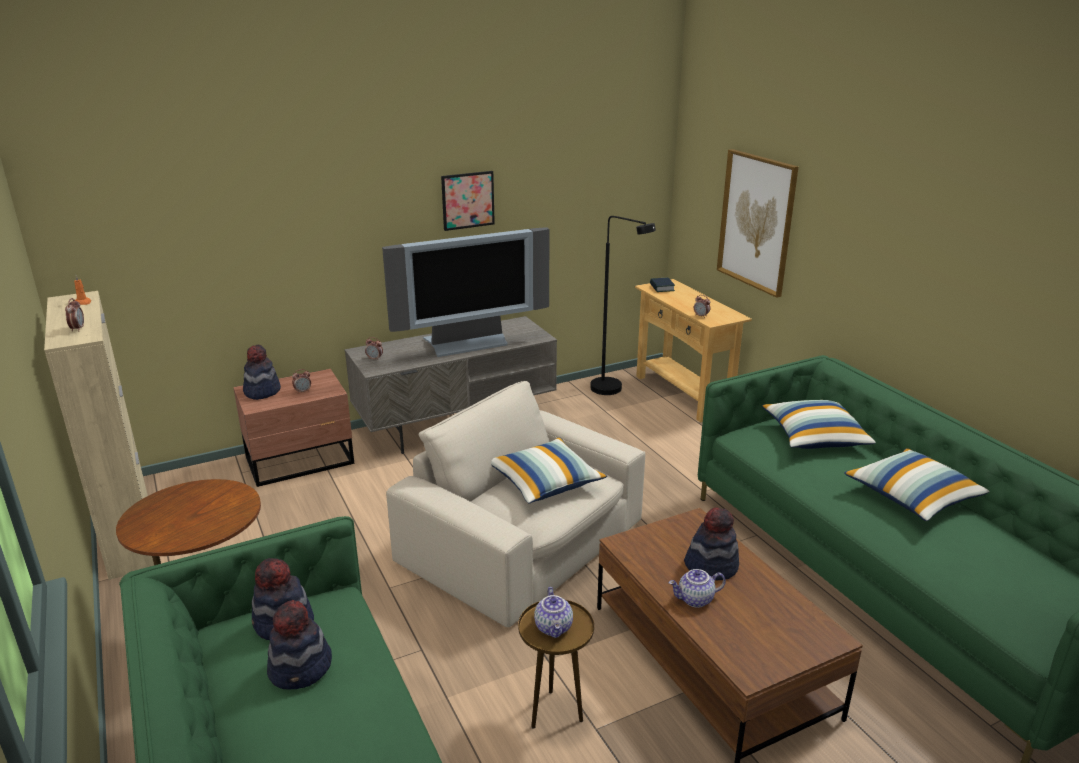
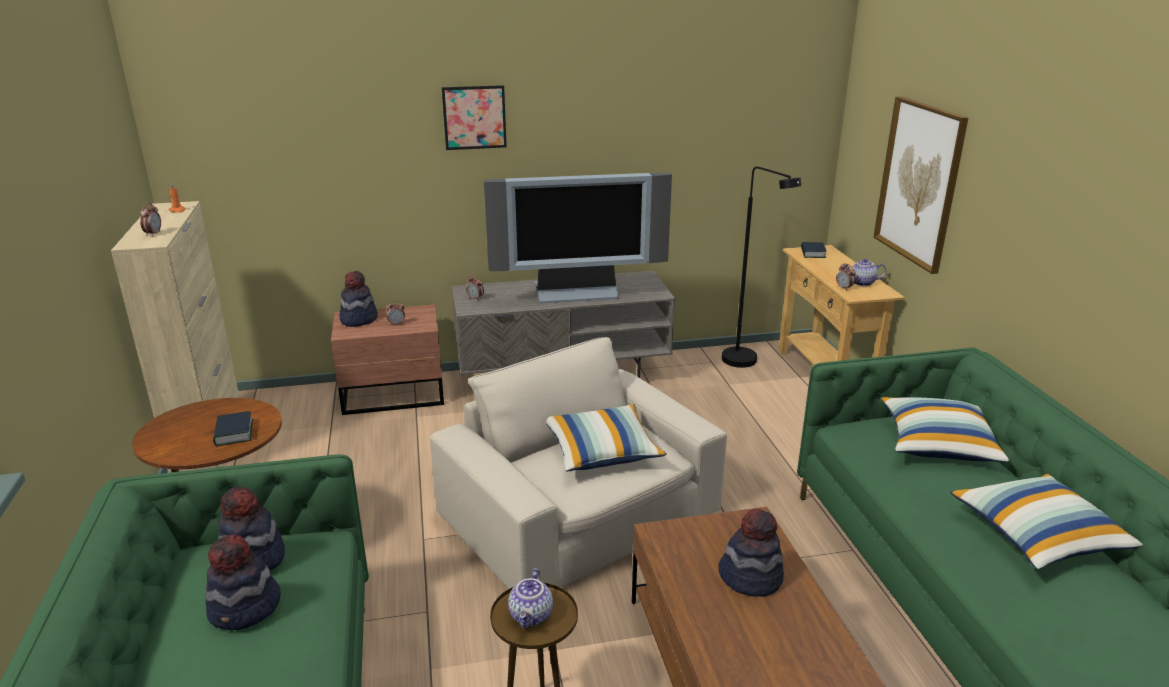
camera: 15 degrees right, 0 degrees up
(218, 513) = (234, 433): none -> book
(468, 200) = (593, 138): picture -> picture (474, 117)
(695, 600) = (713, 614): teapot -> teapot (862, 283)

